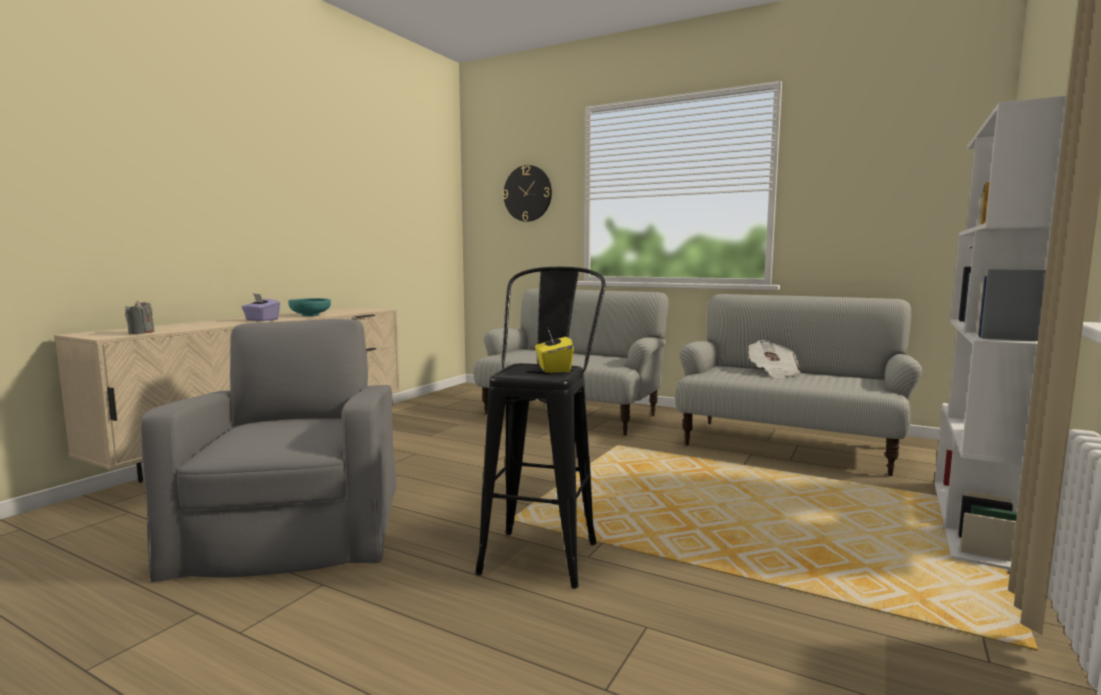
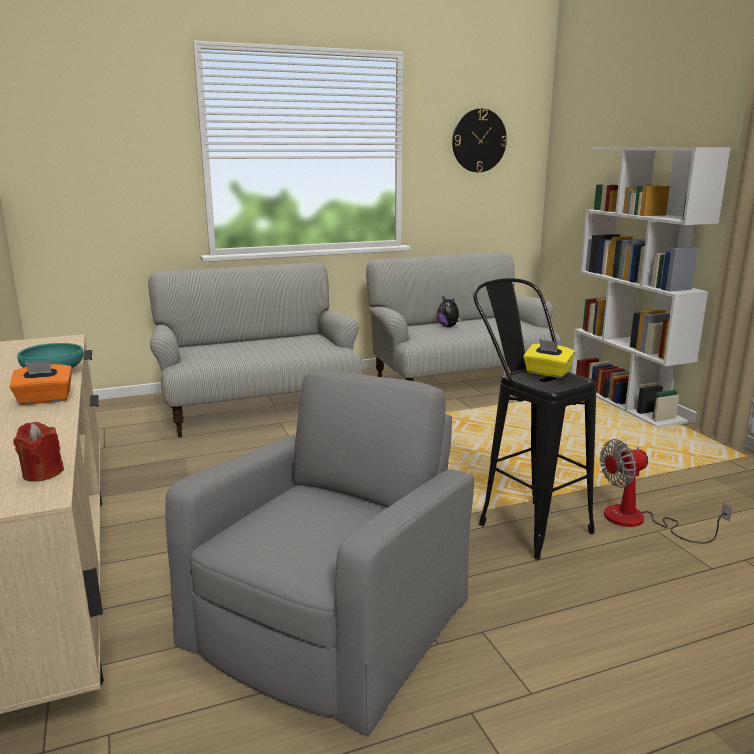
camera: 50 degrees left, 10 degrees up
(141, 333) = (42, 473): grey candle -> red candle
(261, 320) = (44, 399): purple tissue box -> orange tissue box
(295, 525) = (331, 617): grey armchair -> grey armchair turned 90 degrees clockwise
(527, 193) = (115, 146): wall clock -> wall clock (479, 140)
(651, 609) = (639, 521): none -> fan
(773, 373) = (448, 326): newspaper -> plush toy

